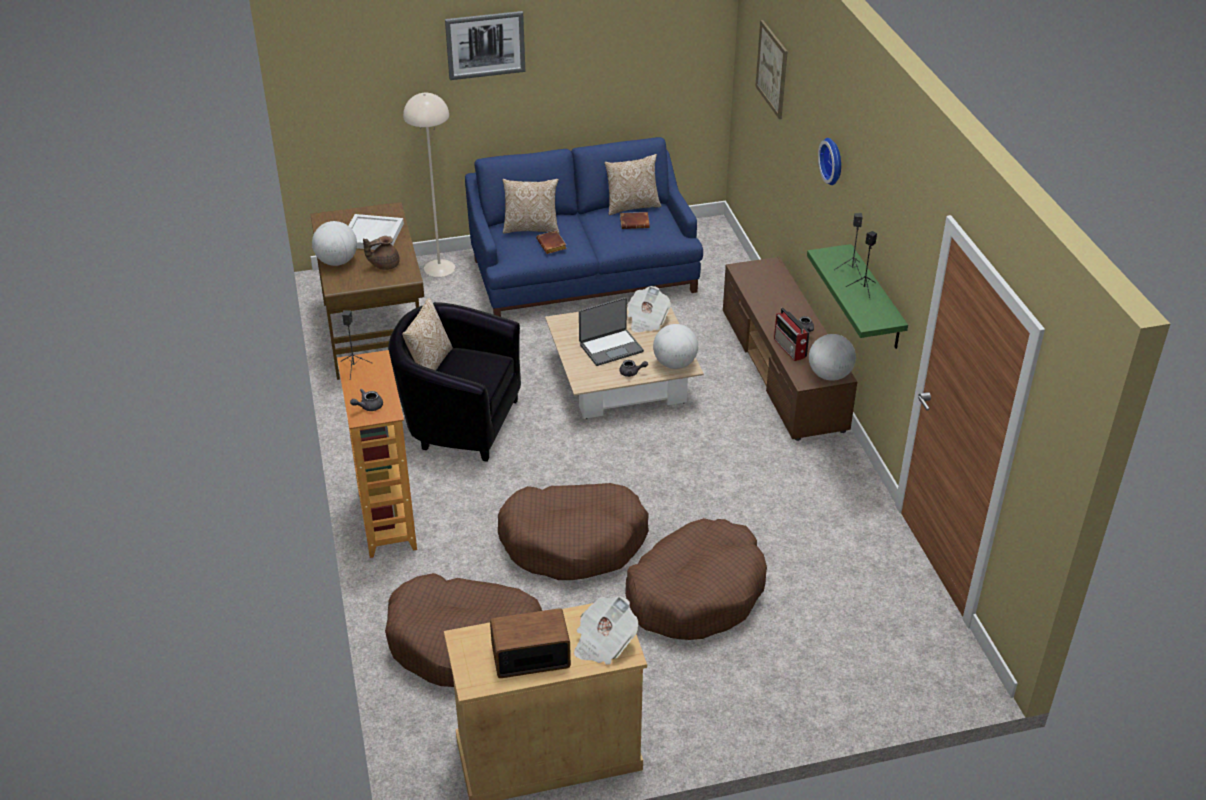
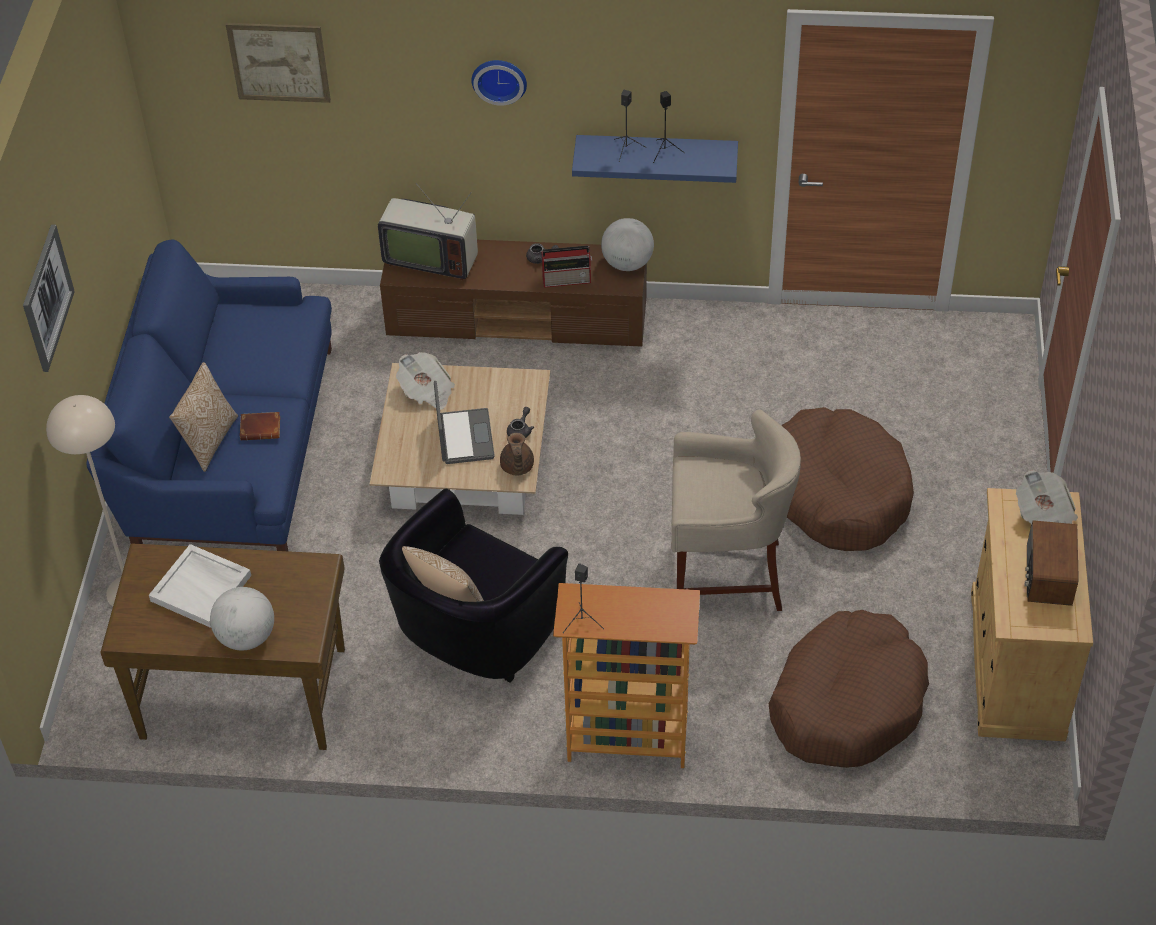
camera: 70 degrees left, 10 degrees up
(368, 406) = (664, 619): grey teapot -> none
(384, 265) = (281, 587): brown teapot -> brown teapot (516, 467)
(574, 541) = (726, 573): brown dog bed -> beige stool
(632, 206) = (215, 332): pillow -> none
(635, 223) = (257, 338): brown book -> none
(675, 364) = (522, 389): globe -> none
(768, 279) = (430, 258): none -> television
(876, 298) = (656, 154): green shelf -> blue shelf

